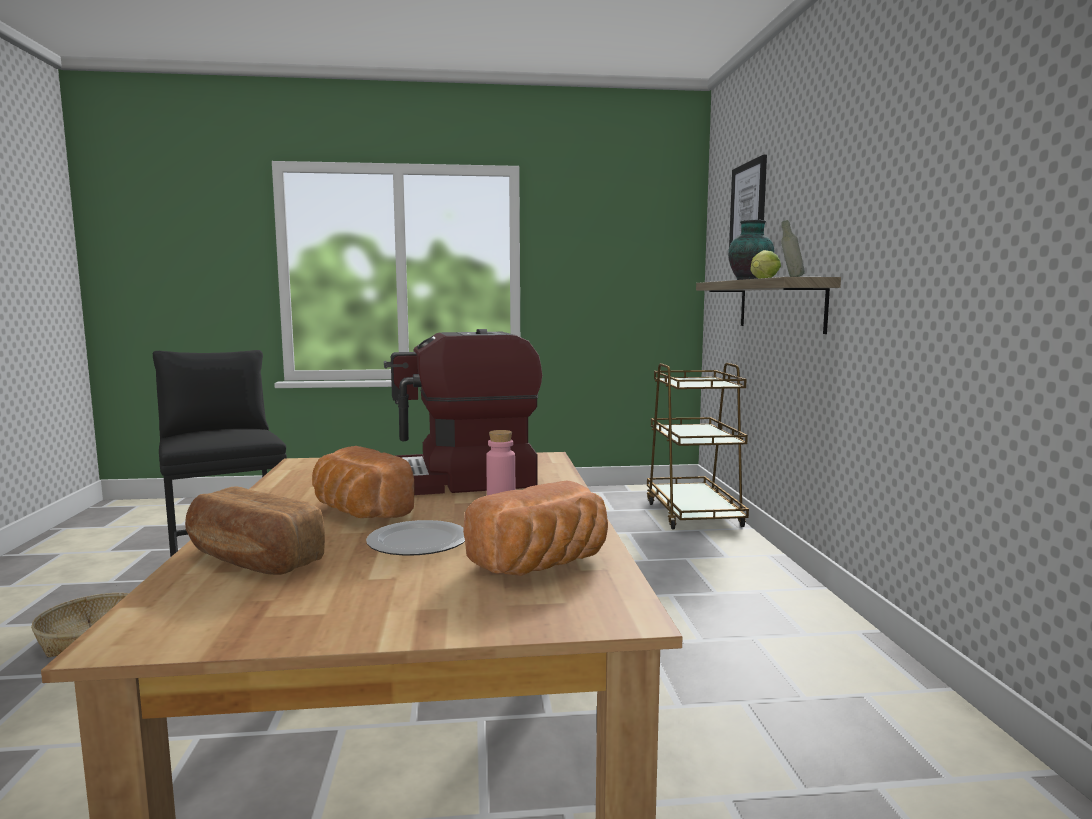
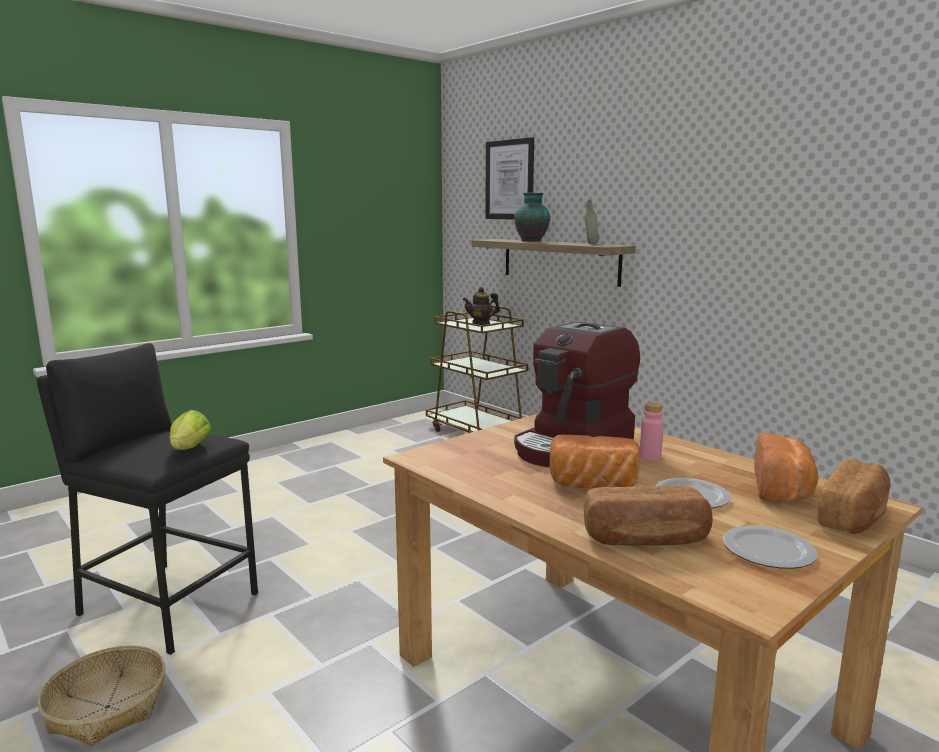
camera: 35 degrees left, 5 degrees up
(316, 607) = (769, 551): none -> plate
(536, 612) = (854, 516): none -> bread
(701, 382) = (481, 323): none -> teapot
(762, 279) = (558, 243): lettuce -> lettuce (188, 450)

